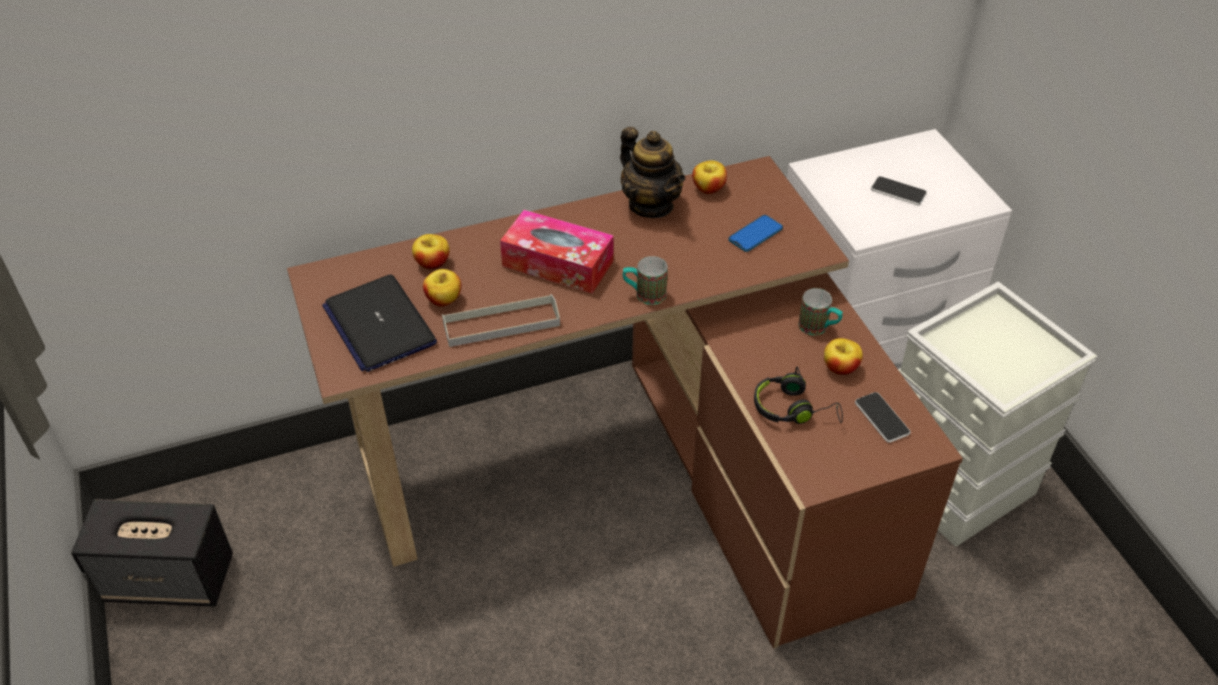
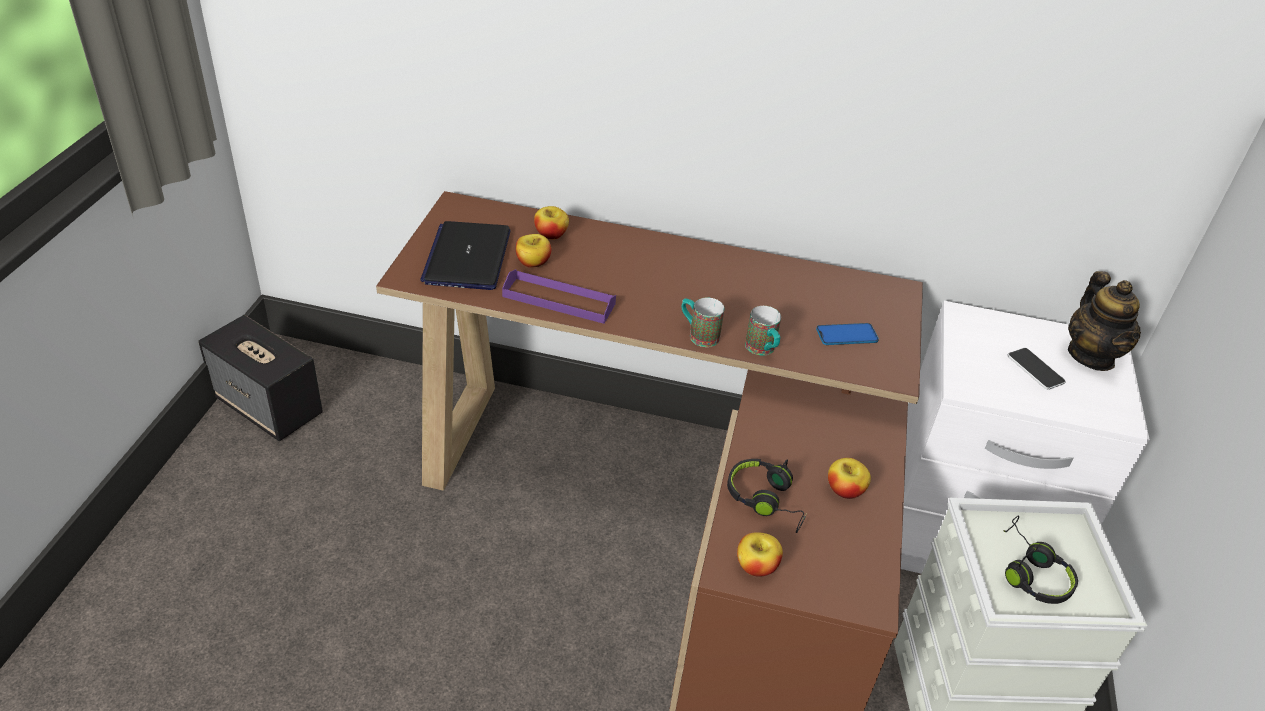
camera: 30 degrees right, 5 degrees down
(501, 324) = (559, 300): grey tray -> purple tray
(558, 263) = (649, 279): tissue box -> none
(651, 205) = (773, 272): teapot -> teapot (1091, 356)
(708, 188) = (838, 282): apple -> apple (756, 567)
(818, 328) = (855, 448): mug -> mug (763, 350)
(881, 418) = (845, 553): phone -> none
(998, 359) = (1030, 572): none -> black headphones

